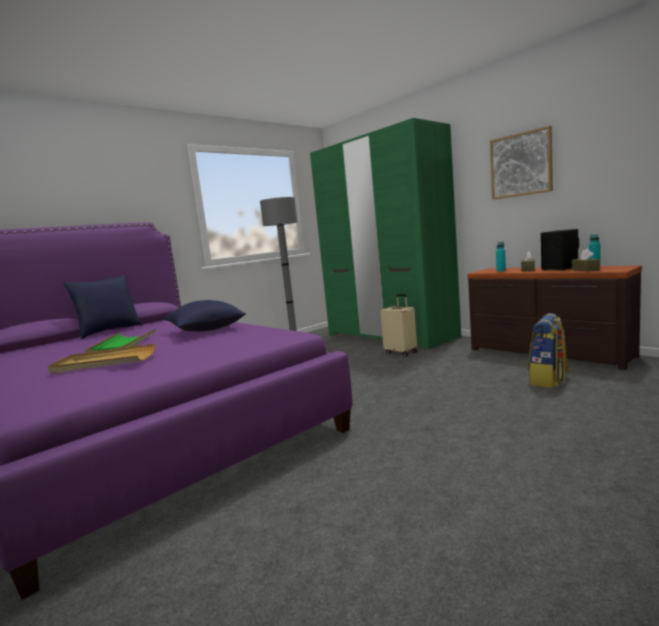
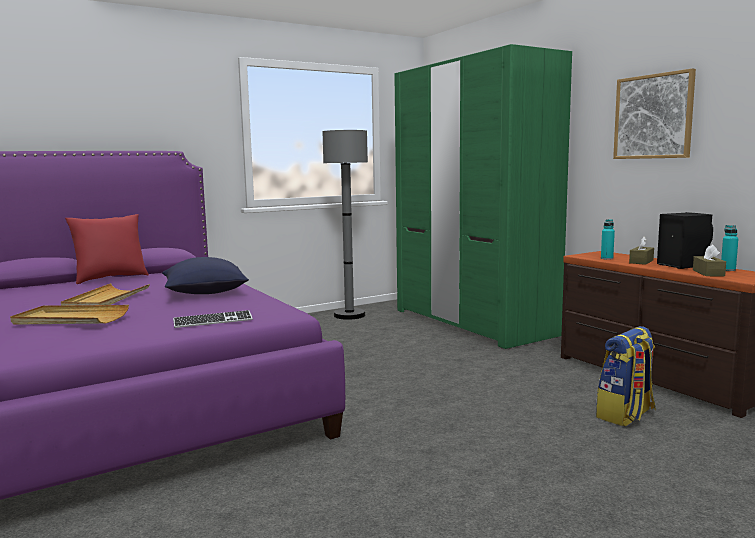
camera: 10 degrees right, 0 degrees up
(109, 331) = (111, 278): blue pillow -> red pillow
(122, 345) = (106, 299): green tray -> beige tray
(237, 347) = (213, 321): none -> keyboard
(401, 352) = (469, 348): beige suitcase -> none

